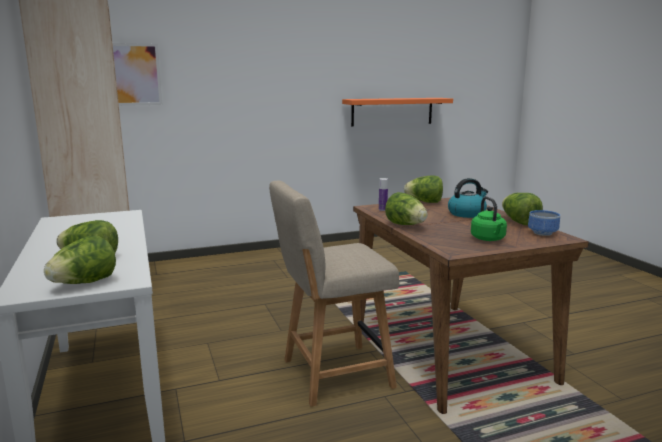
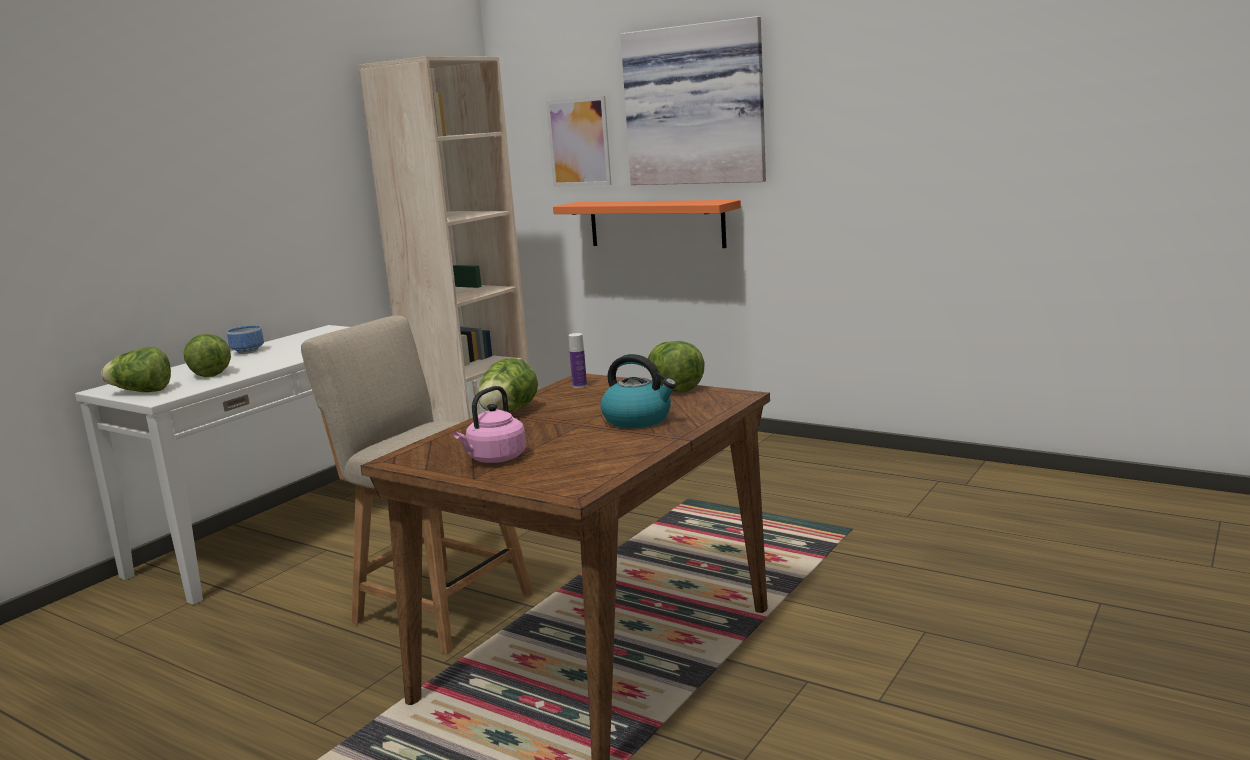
camera: 55 degrees right, 0 degrees up
(228, 55) = (696, 105): none -> picture
(392, 111) = (1007, 198): orange shelf -> orange shelf (656, 223)
(488, 239) = (494, 459): green kettle -> pink kettle
(518, 222) = (638, 452): lettuce -> none
(542, 233) = (582, 476): bowl -> bowl (246, 351)

